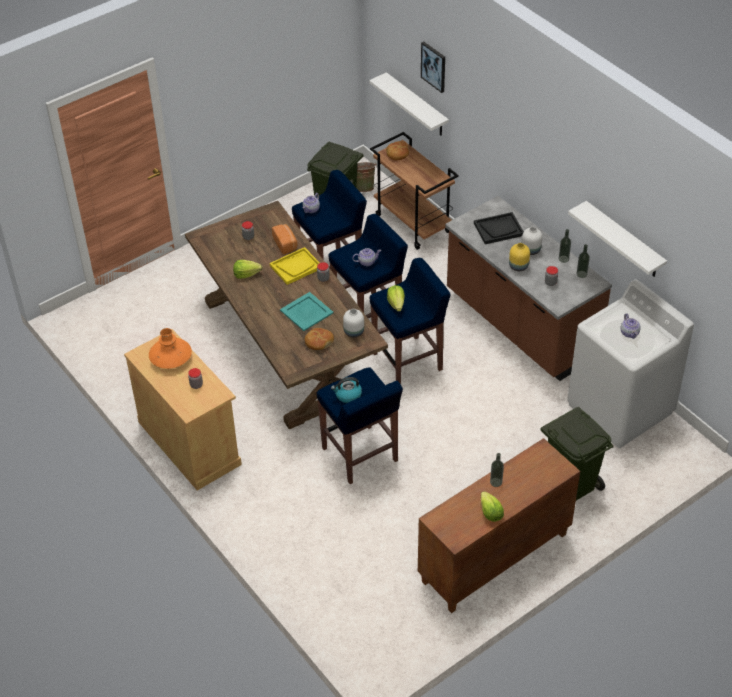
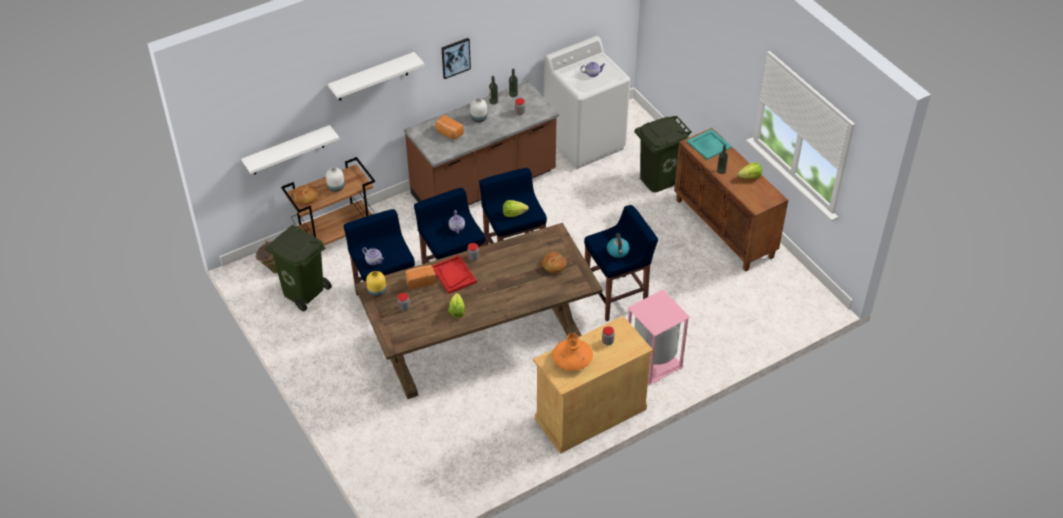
camera: 85 degrees left, 0 degrees up
(265, 495) = (654, 362): none -> pink trash can
(296, 267) = (453, 275): yellow tray -> red tray
(306, 312) = (515, 271): turquoise tray -> turquoise tray (709, 144)
(354, 332) = (544, 242): white vase -> white vase (336, 187)
(434, 66) = (302, 96): picture -> picture (455, 57)
(498, 229) = (448, 133): black tray -> bread
(518, 266) = (497, 128): yellow vase -> yellow vase (377, 292)
(624, 241) = (526, 41): white shelf -> white shelf (372, 77)

